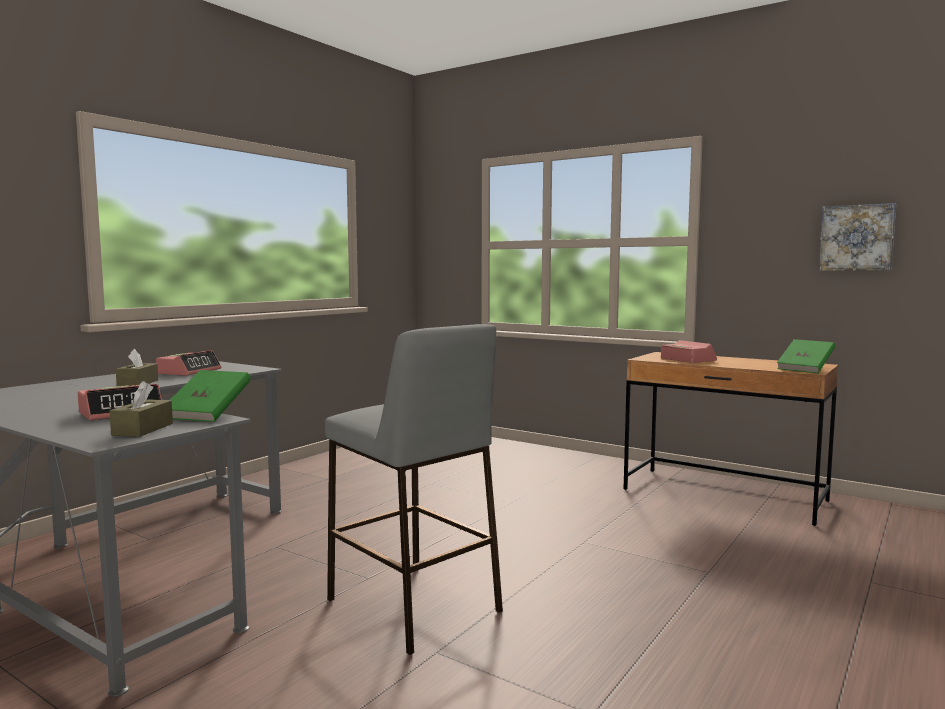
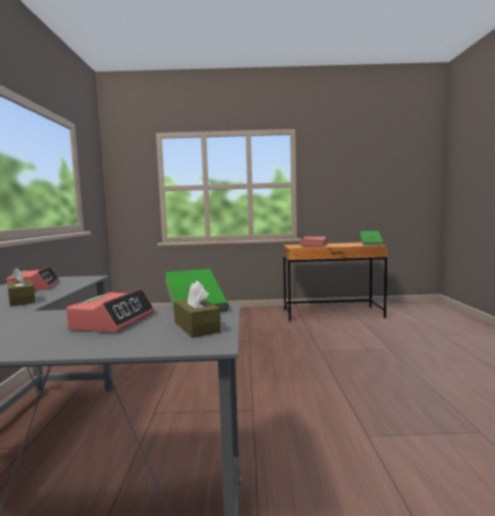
camera: 35 degrees left, 0 degrees up
(414, 606) = (308, 415): grey stool -> none
(856, 238) = (369, 183): picture -> none

